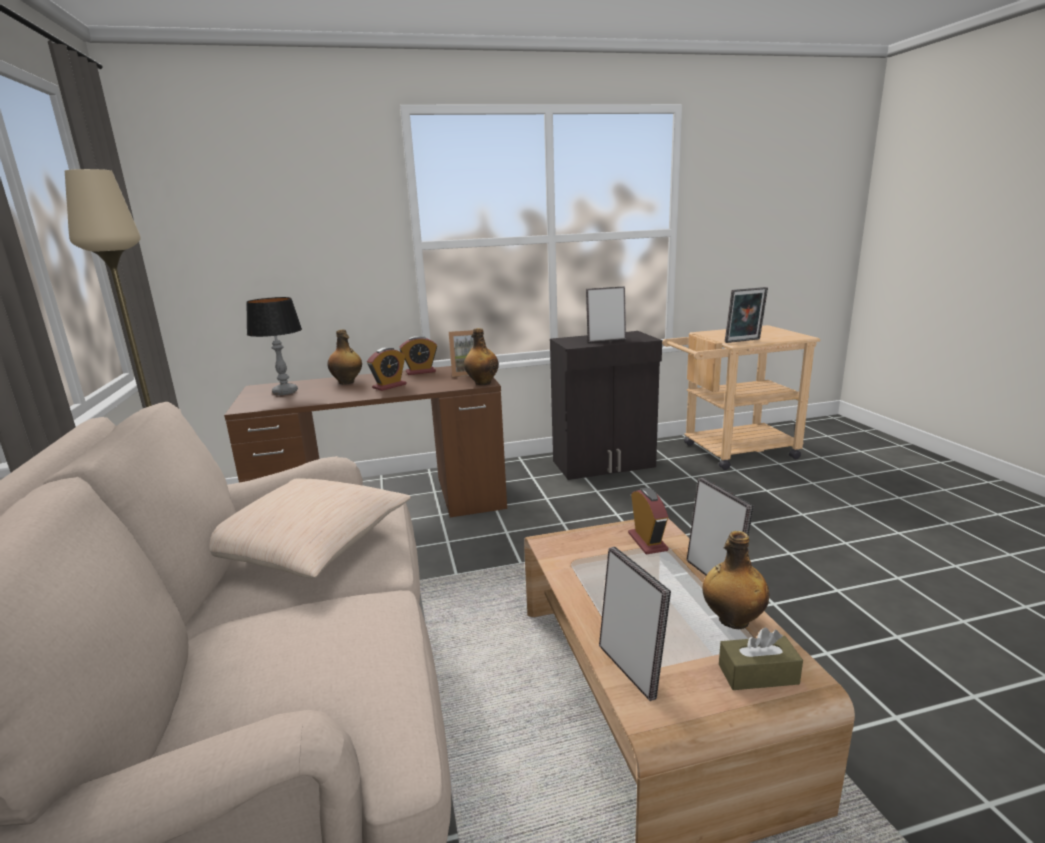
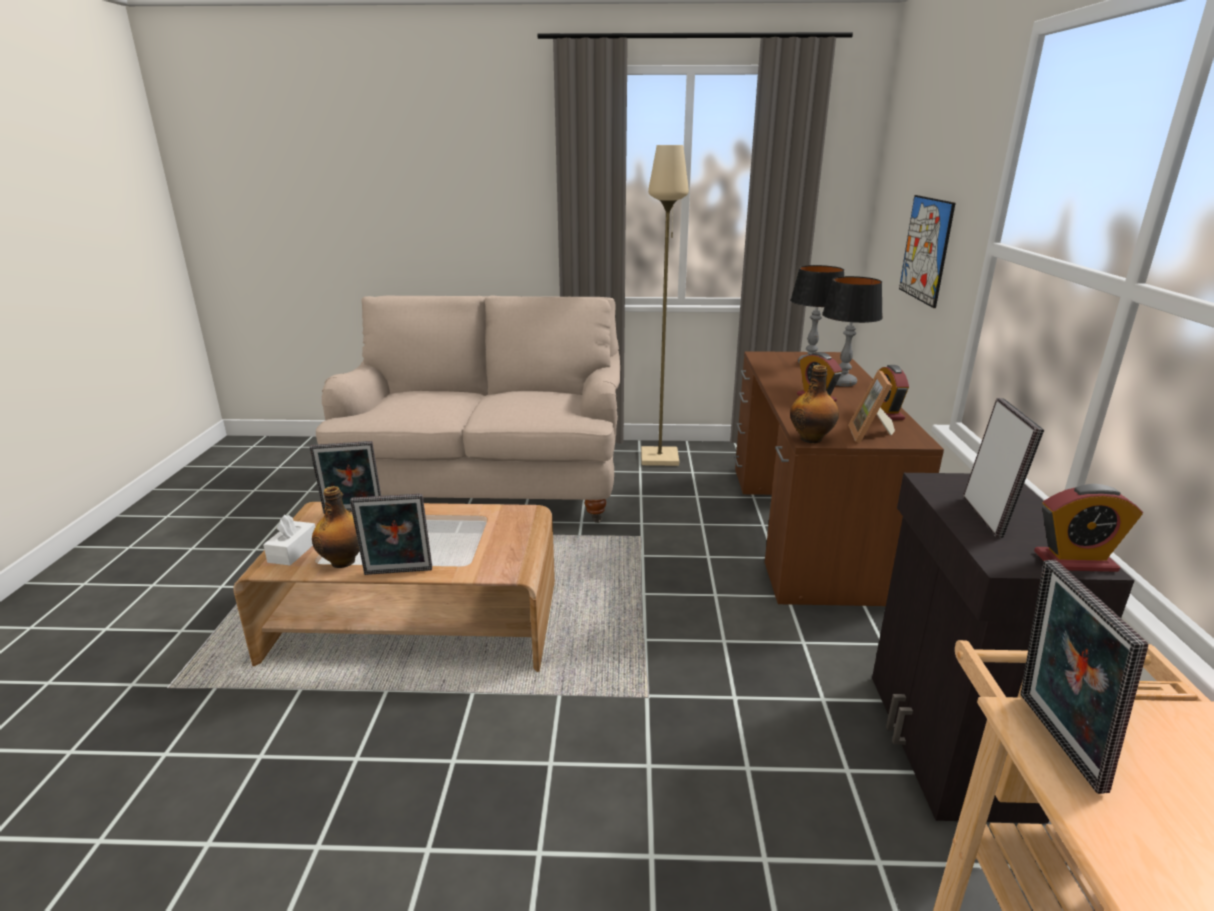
camera: 105 degrees right, 5 degrees up
(307, 545) = (526, 400): beige pillow -> none
(309, 268) = (926, 249): none -> picture
(347, 382) = (842, 383): bottle -> table lamp
(647, 542) = (480, 557): alarm clock -> alarm clock (1075, 561)
(758, 674) = (293, 551): brown tissue box -> white tissue box

